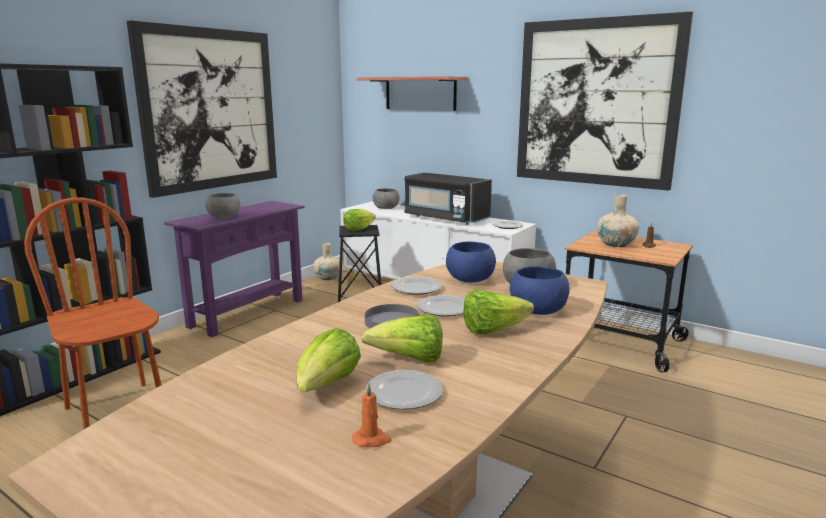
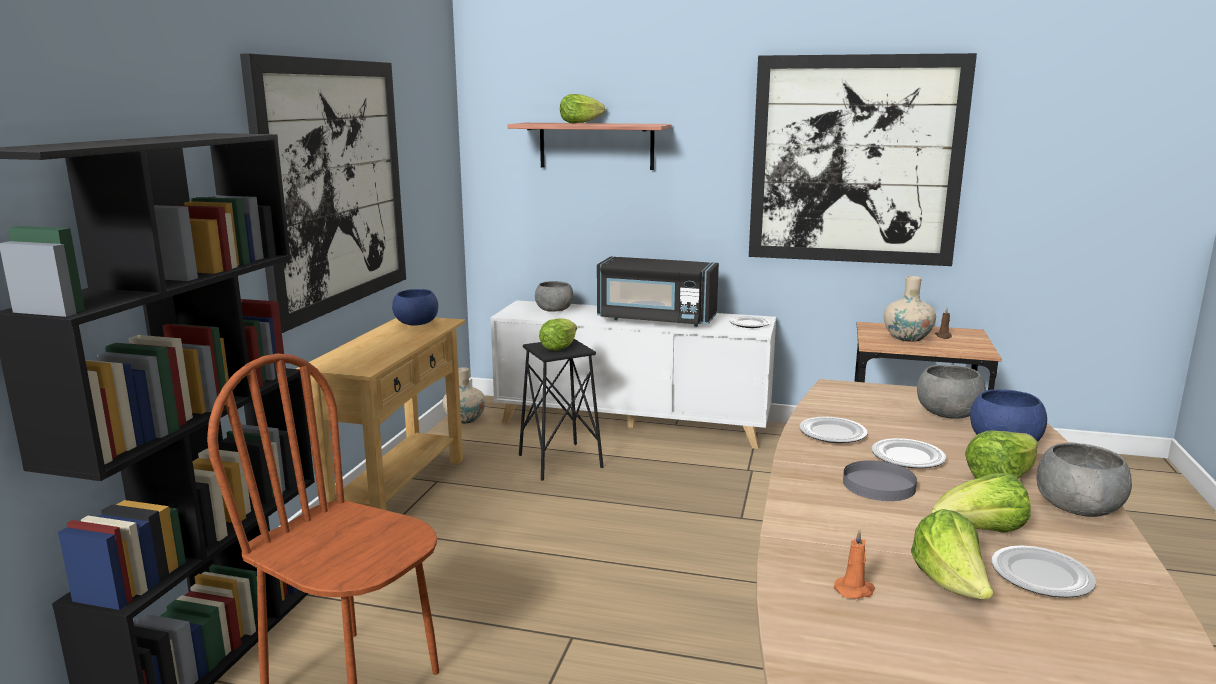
camera: 20 degrees left, 0 degrees up
(224, 217) = (377, 351): grey bowl -> grey bowl (1076, 508)
(247, 313) = (399, 492): purple console table -> beige console table
(372, 440) = (1100, 639): orange candle -> orange candle (855, 590)
(406, 76) = (579, 123): none -> lettuce
(470, 279) = (870, 412): blue bowl -> blue bowl (416, 323)

